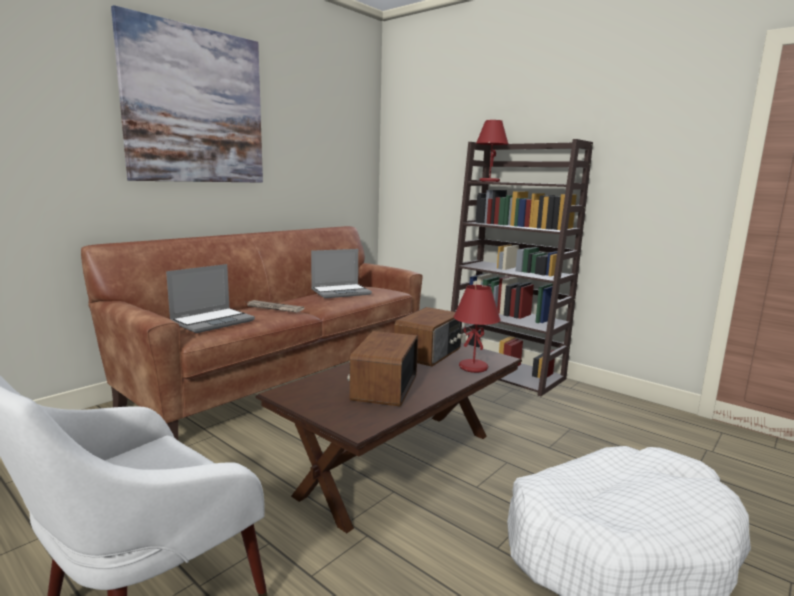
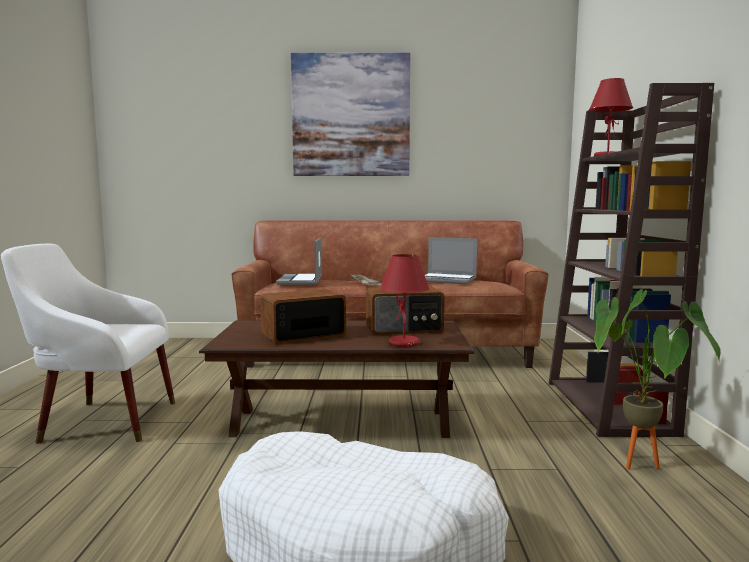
camera: 50 degrees right, 5 degrees down
(213, 321) = (301, 281): laptop -> laptop turned 90 degrees clockwise
(592, 408) = (640, 468): none -> potted plant

